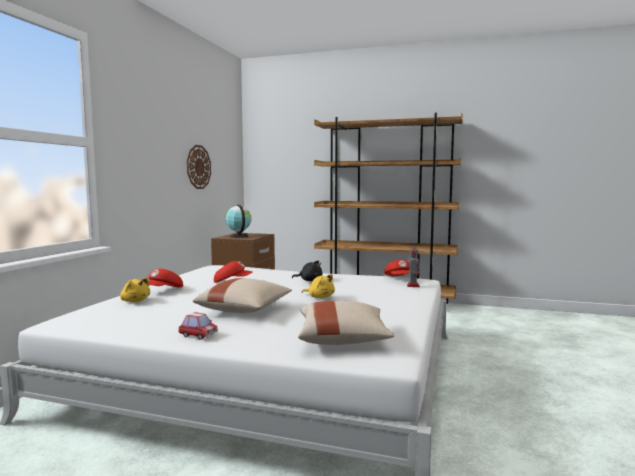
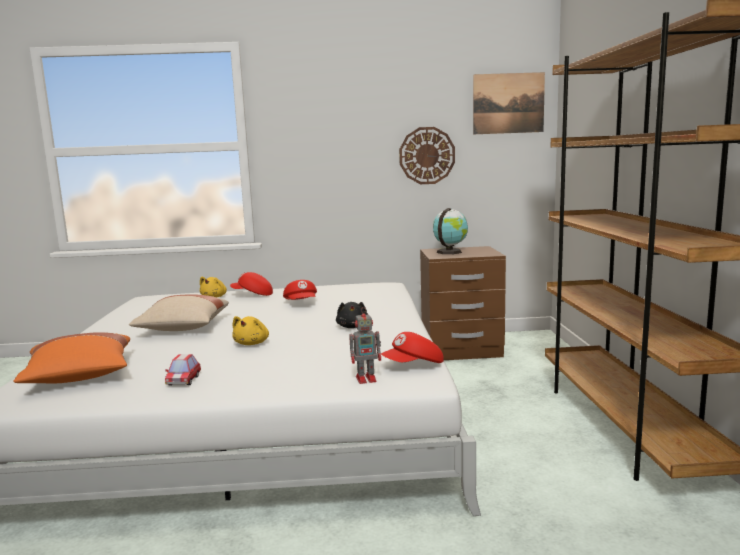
camera: 70 degrees right, 5 degrees up
(198, 335) = (106, 332): toy car -> toy car (184, 380)
(228, 135) = (508, 103): none -> picture
(342, 340) = (80, 377): beige pillow -> orange pillow

